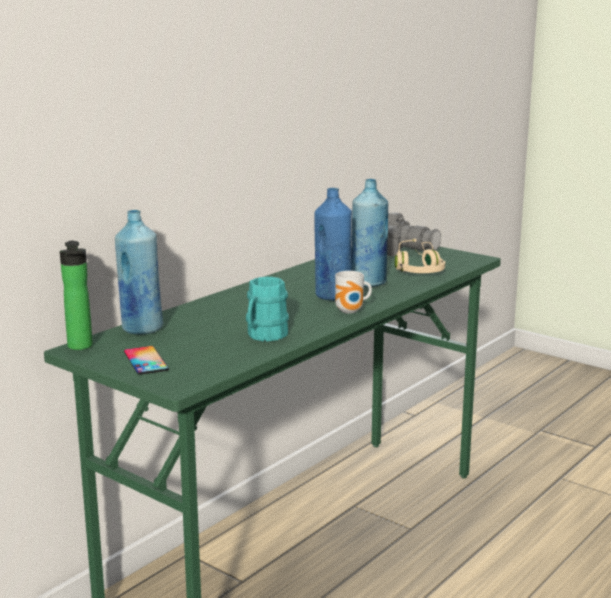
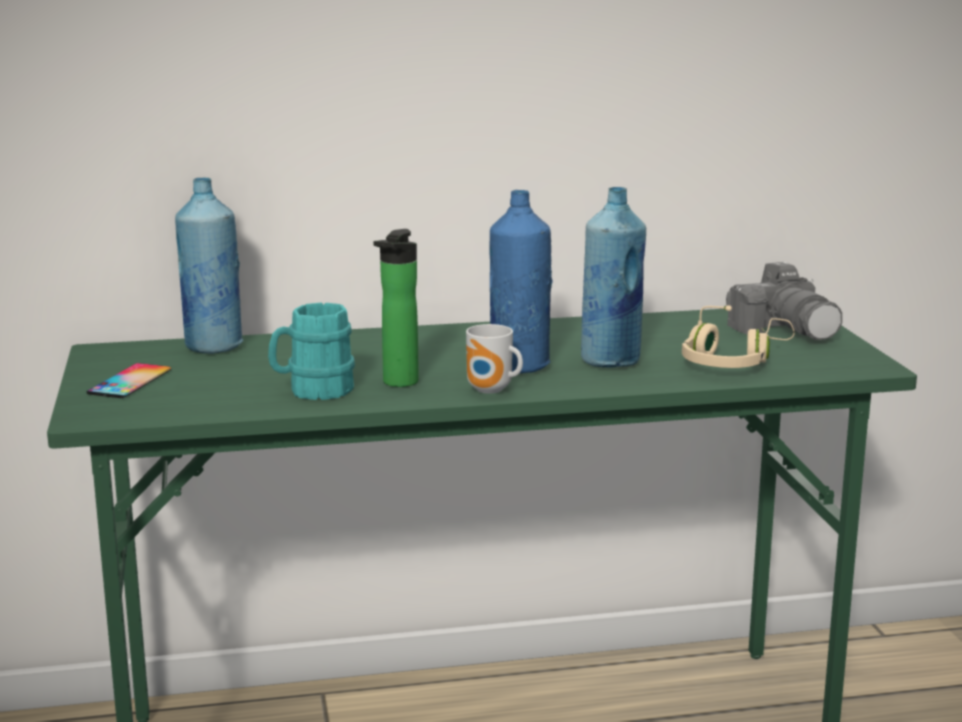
camera: 40 degrees right, 0 degrees up
(80, 347) = (111, 349): bottle -> bottle (398, 383)

